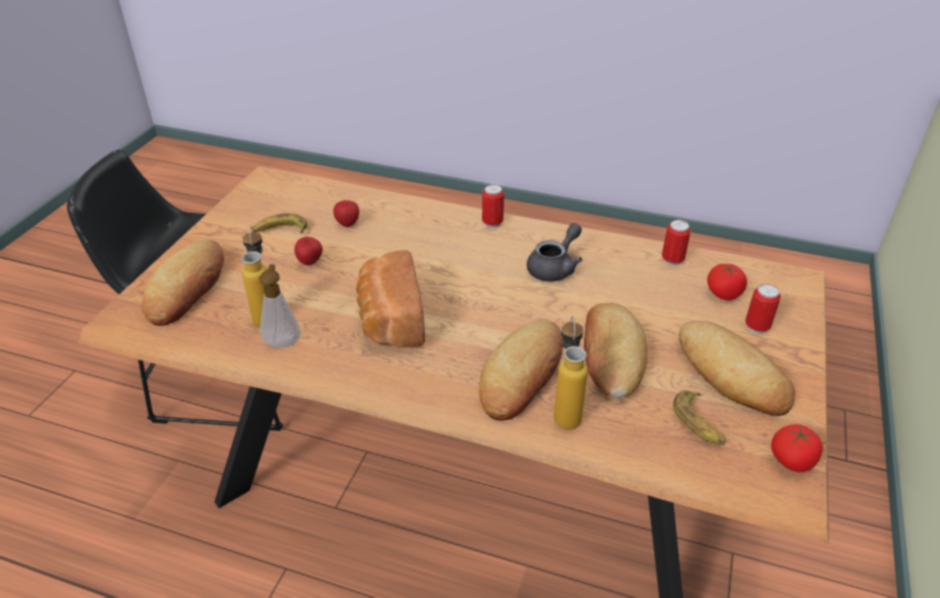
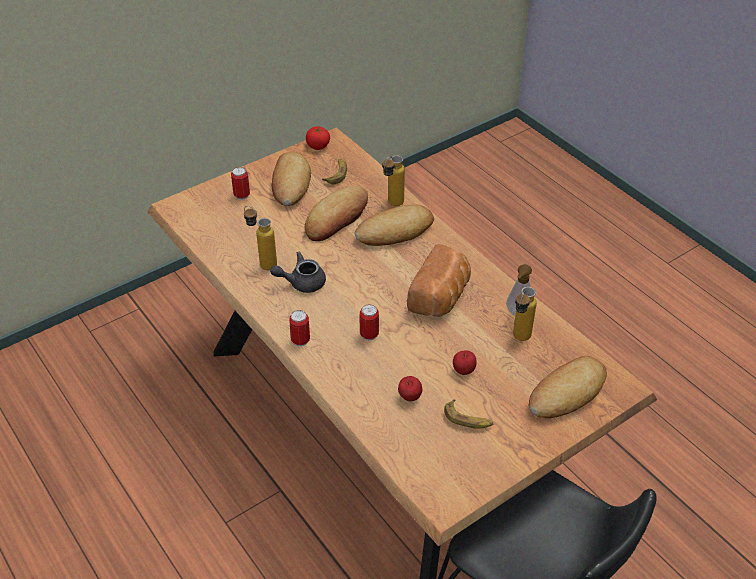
camera: 145 degrees left, 5 degrees up
(619, 267) = (262, 262): none -> bottle
(672, 260) = (224, 251): can -> can (369, 335)
(723, 293) = (229, 219): tomato -> none

